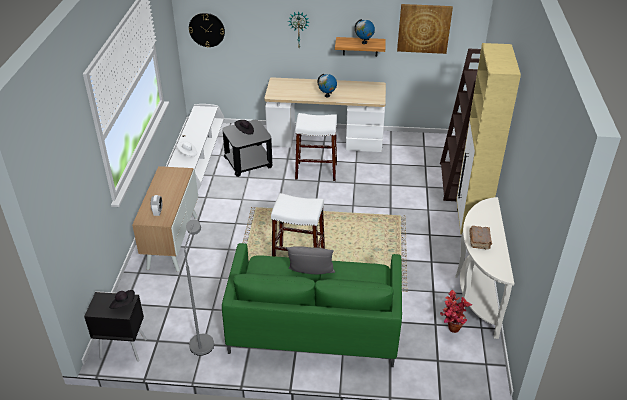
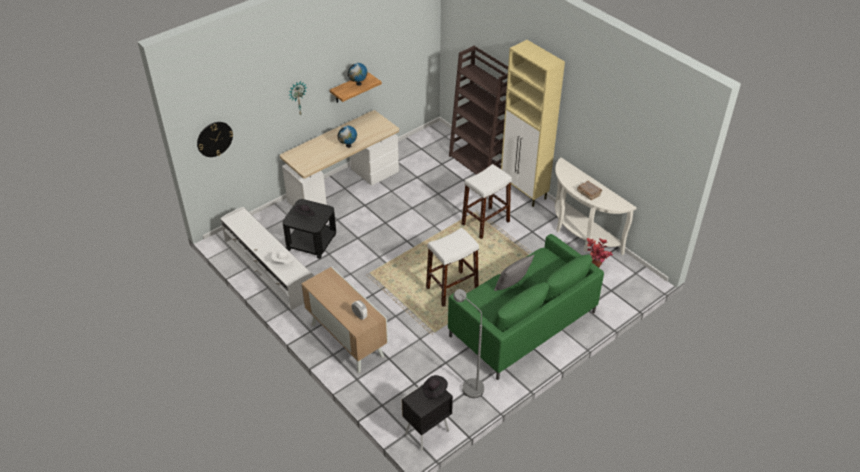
camera: 45 degrees left, 5 degrees up
(316, 171) = (373, 216): white stool -> white stool (485, 223)
(424, 28) = (396, 49): picture -> none

